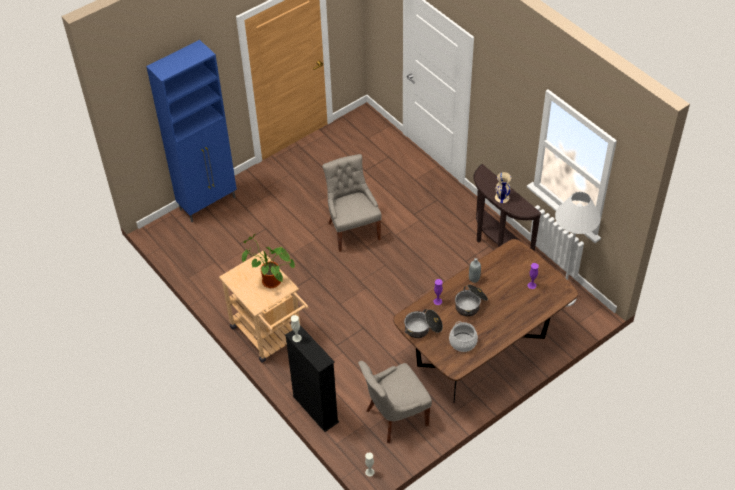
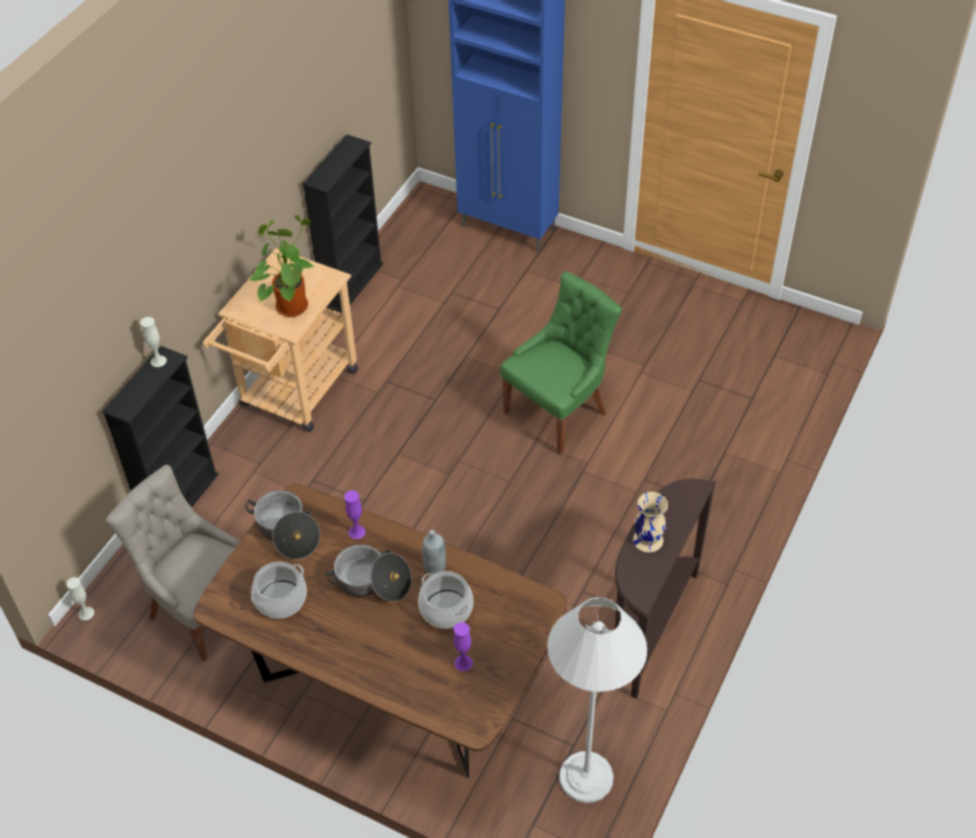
camera: 65 degrees right, 0 degrees up
(202, 285) = (351, 284): none -> black bookcase
(352, 230) = (558, 412): grey chair -> green chair
(499, 282) = (445, 609): none -> cooking pot

